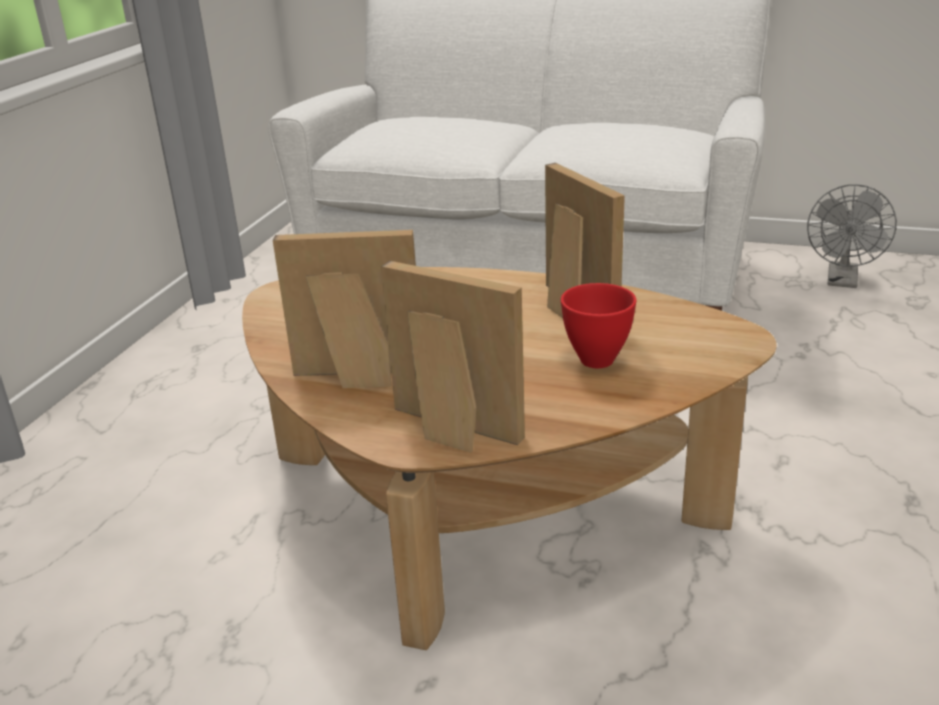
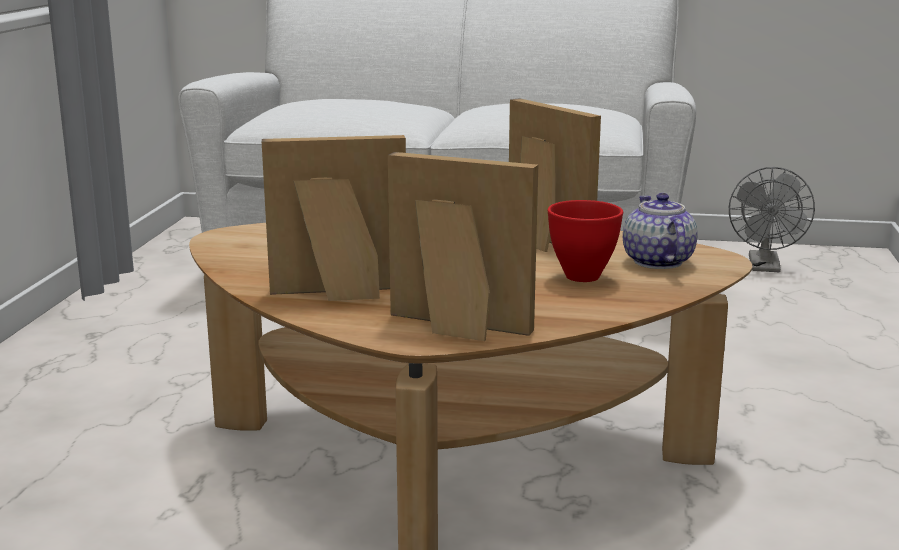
camera: 10 degrees left, 10 degrees down
(679, 341) = (657, 262): none -> teapot

